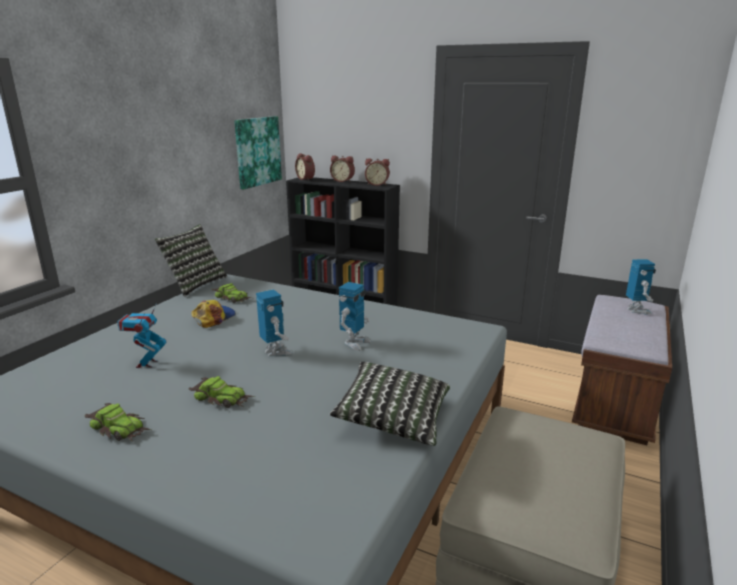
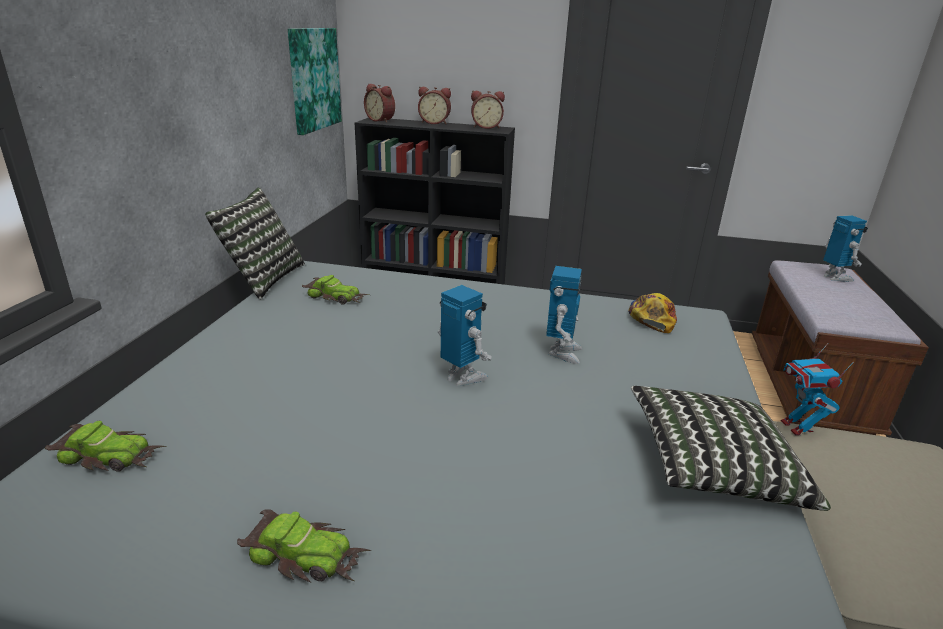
camera: 15 degrees left, 5 degrees up
(147, 364) = (273, 421): toy robot -> toy robot (797, 427)
(213, 318) = (329, 331): cap -> cap (651, 318)
(222, 398) = (440, 469): toy car -> toy car (109, 455)

